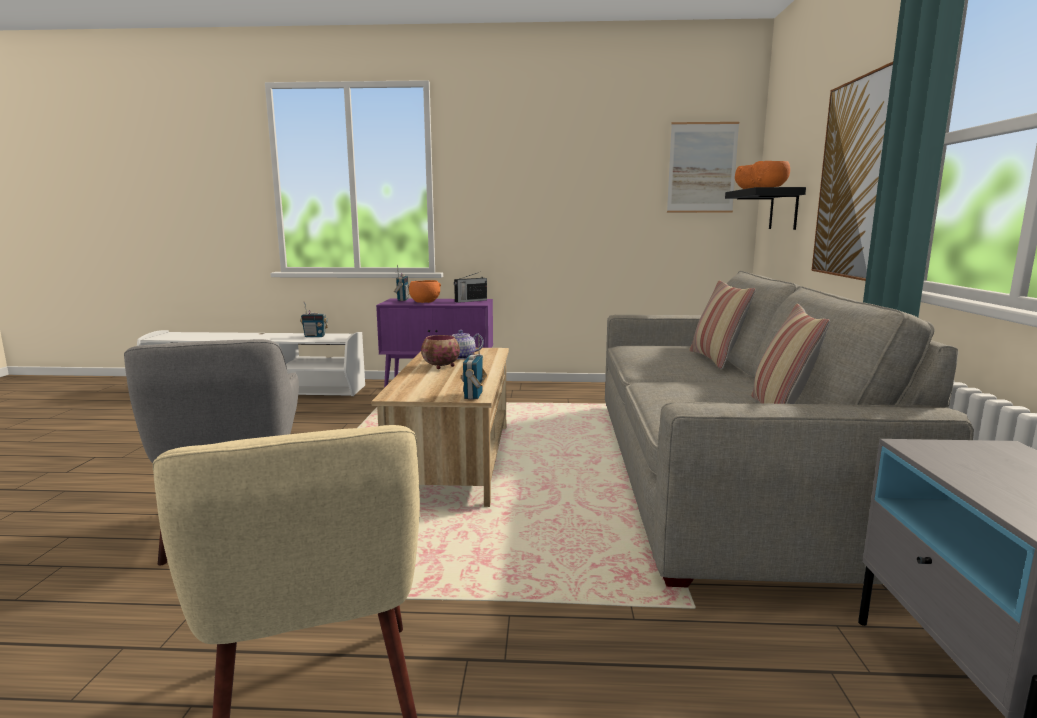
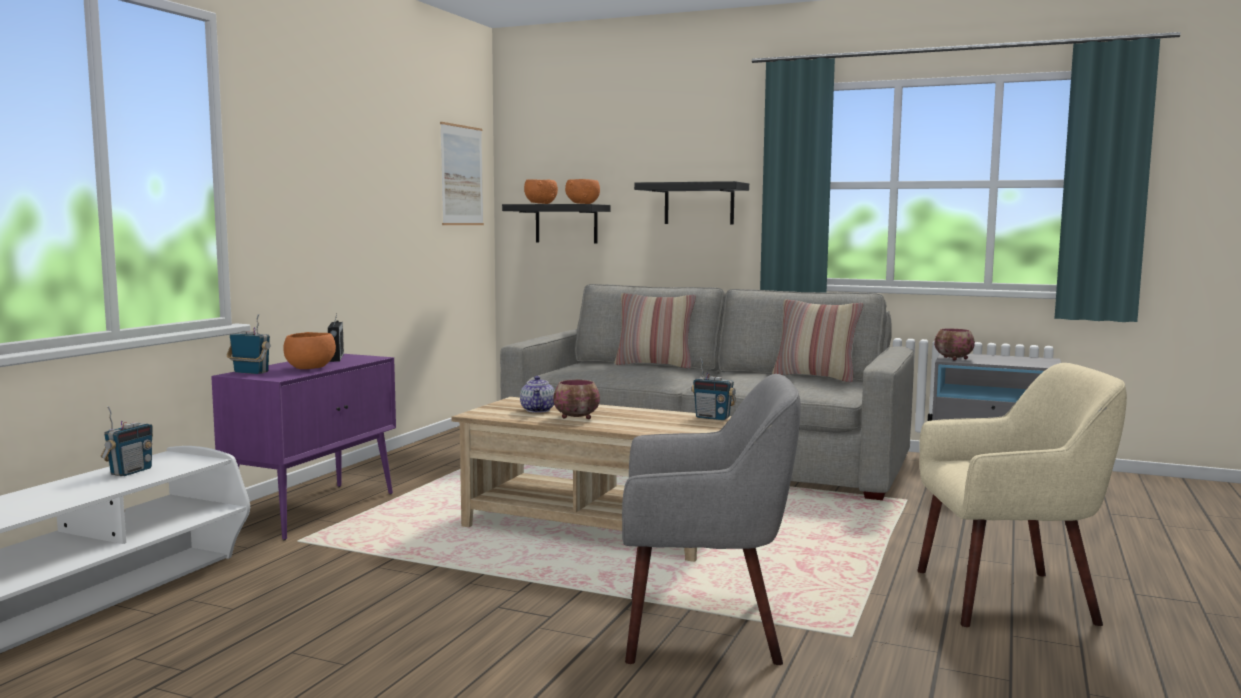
camera: 70 degrees left, 5 degrees down
(856, 179) = (699, 204): picture -> black shelf
(935, 449) = (953, 359): none -> bowl

